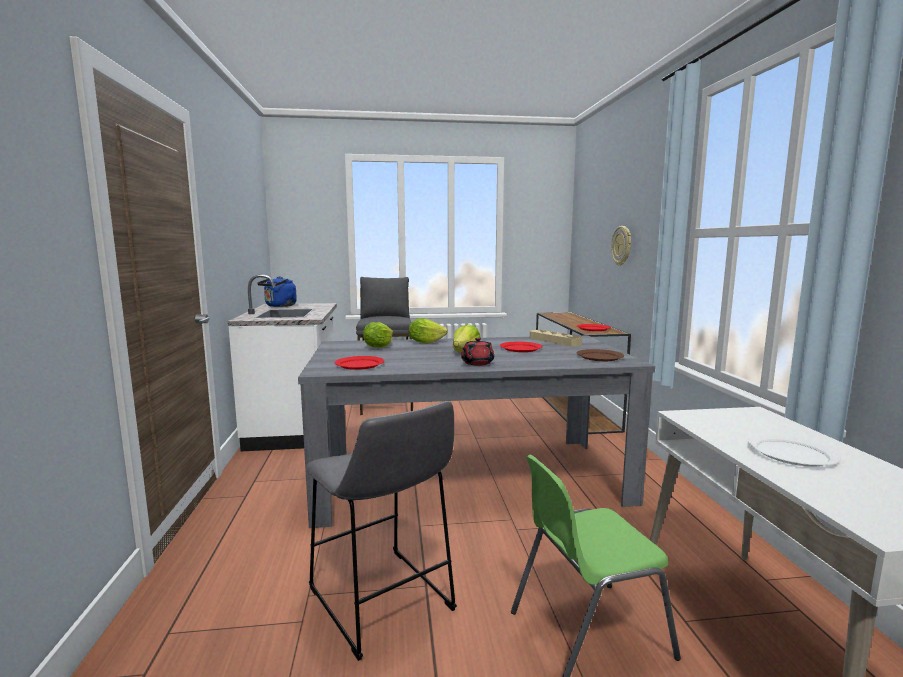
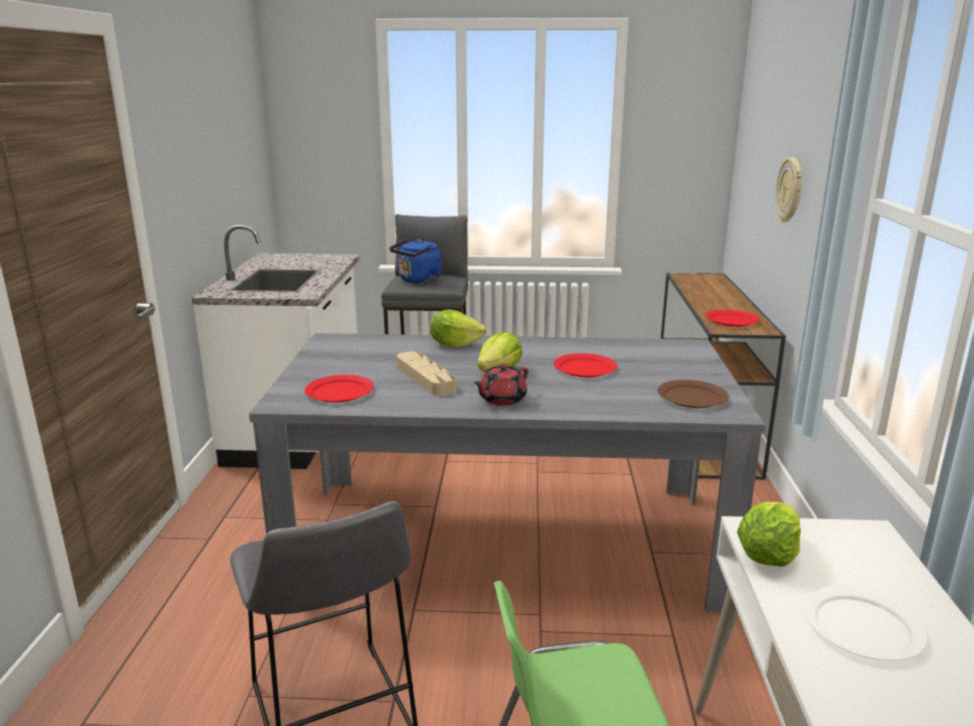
camera: 10 degrees right, 10 degrees up
(279, 306) = (276, 260): blue kettle -> blue kettle (418, 281)
(378, 347) = (384, 352): lettuce -> lettuce (767, 555)
(554, 341) = (647, 353): beige tray -> beige tray (425, 378)

